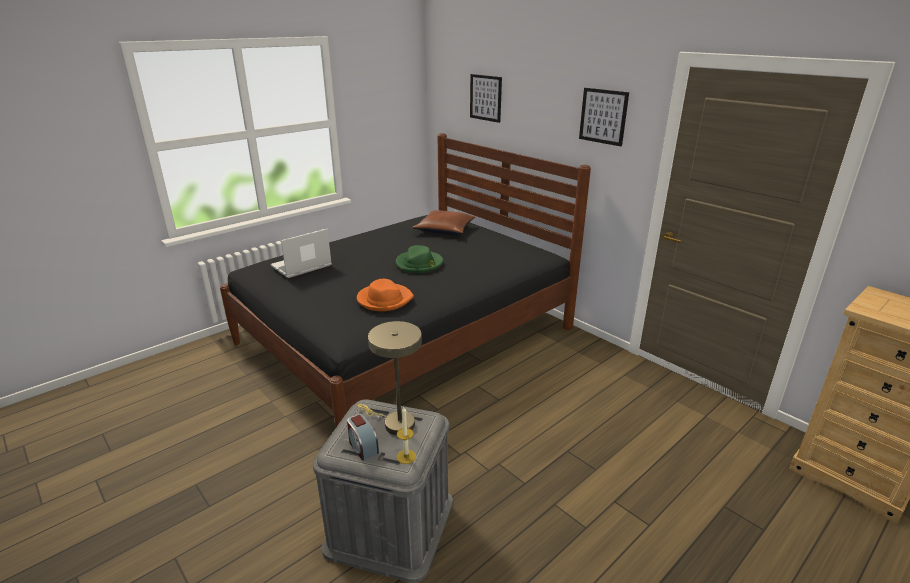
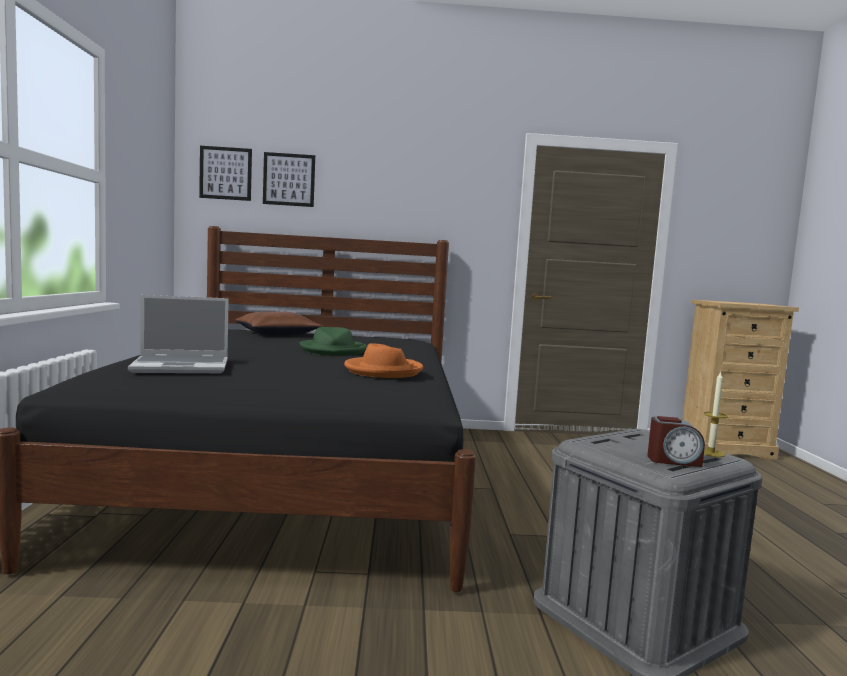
camera: 50 degrees left, 20 degrees down
(301, 267) = (182, 367): laptop -> laptop turned 105 degrees counterclockwise
(394, 423) = (638, 441): beige table lamp -> none
(603, 116) = (454, 192): picture -> picture (225, 173)

